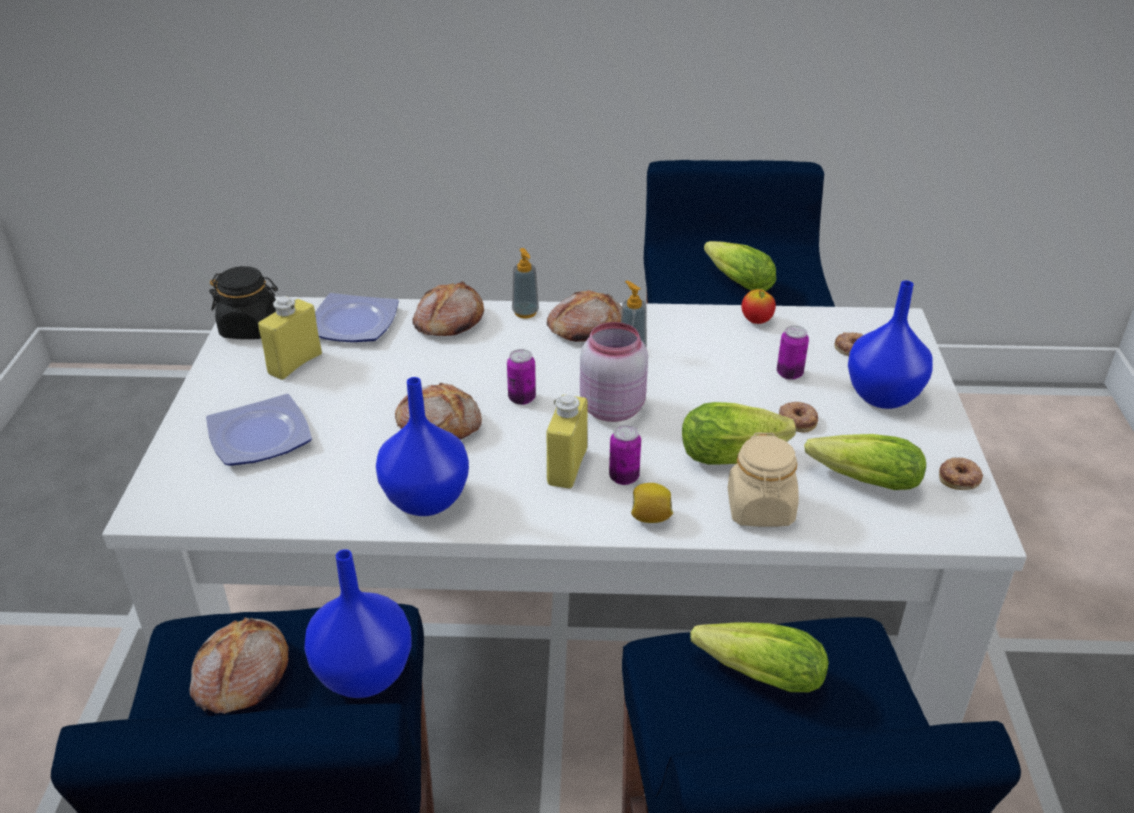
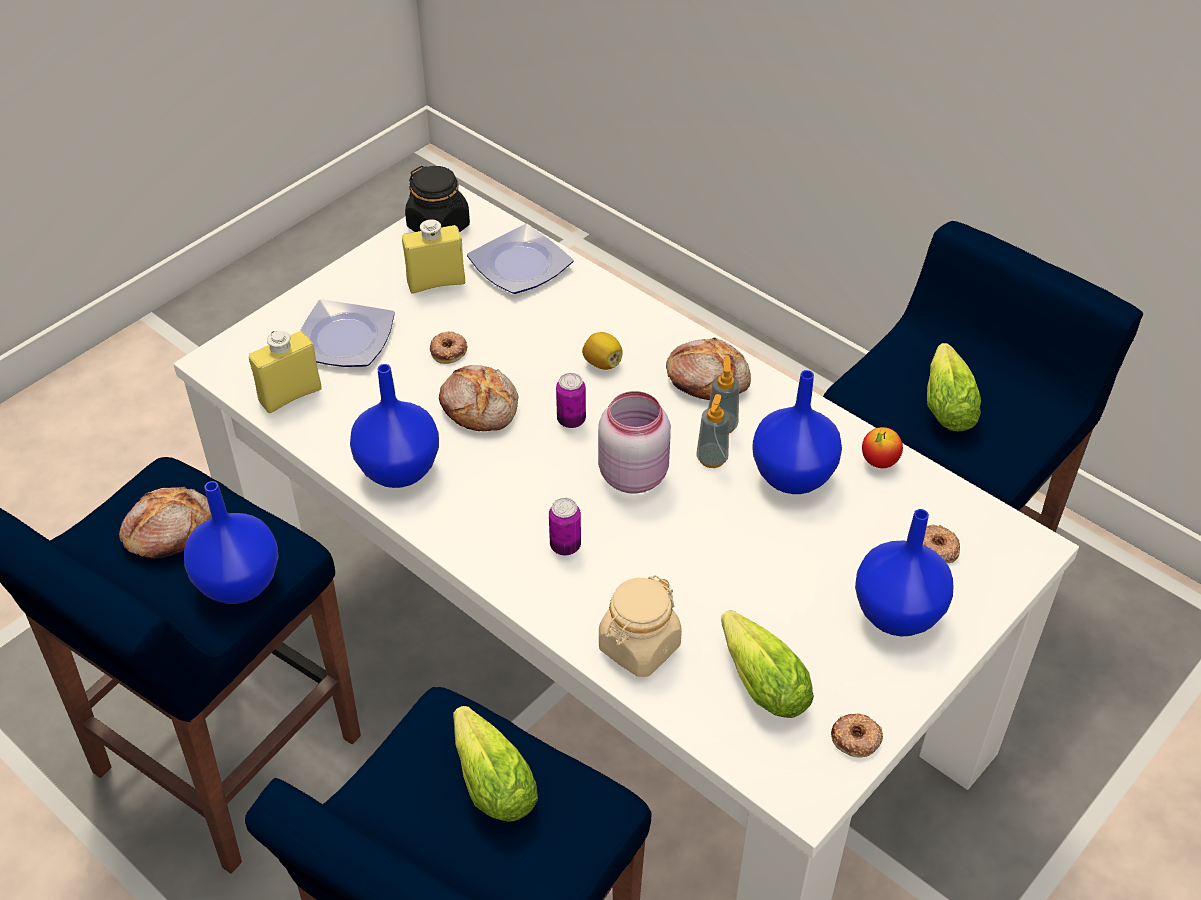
camera: 40 degrees right, 10 degrees up
(448, 321) = (598, 305): bread -> none
(525, 312) = (674, 332): soap dispenser -> soap dispenser (712, 458)
(567, 467) = (532, 508): yellow bottle -> yellow bottle (290, 395)
(650, 517) = (543, 595): lemon -> lemon (602, 363)
(715, 355) = (791, 475): none -> blue vase
(737, 454) = (684, 585): lettuce -> none
(789, 374) = (836, 536): can -> none
(798, 420) = (781, 587): donut -> donut (449, 350)

